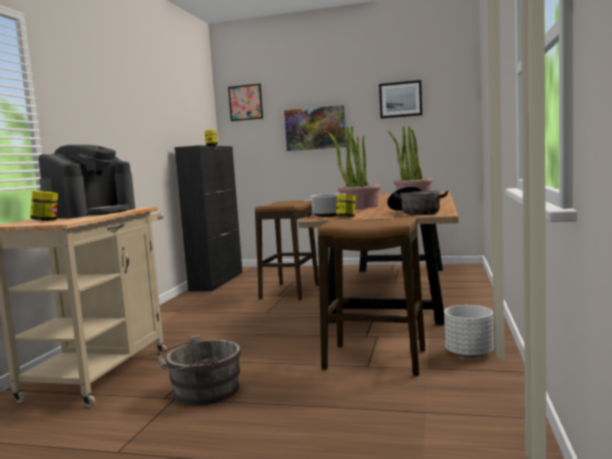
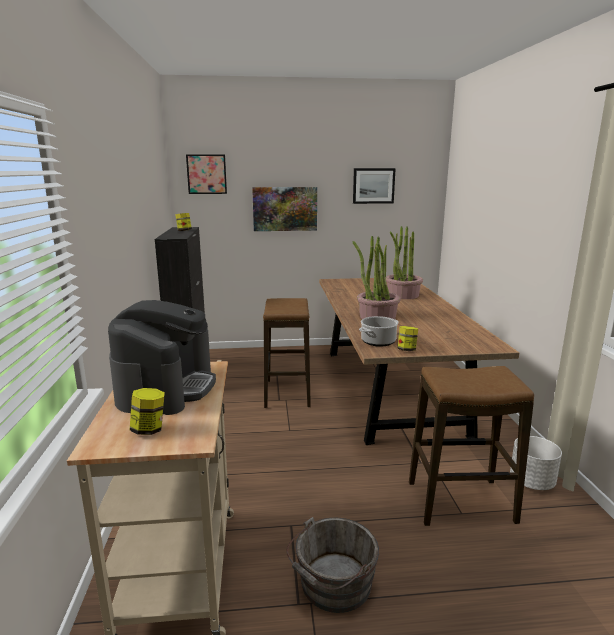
camera: 20 degrees left, 10 degrees up
(415, 212) = (464, 340): cooking pot -> none

